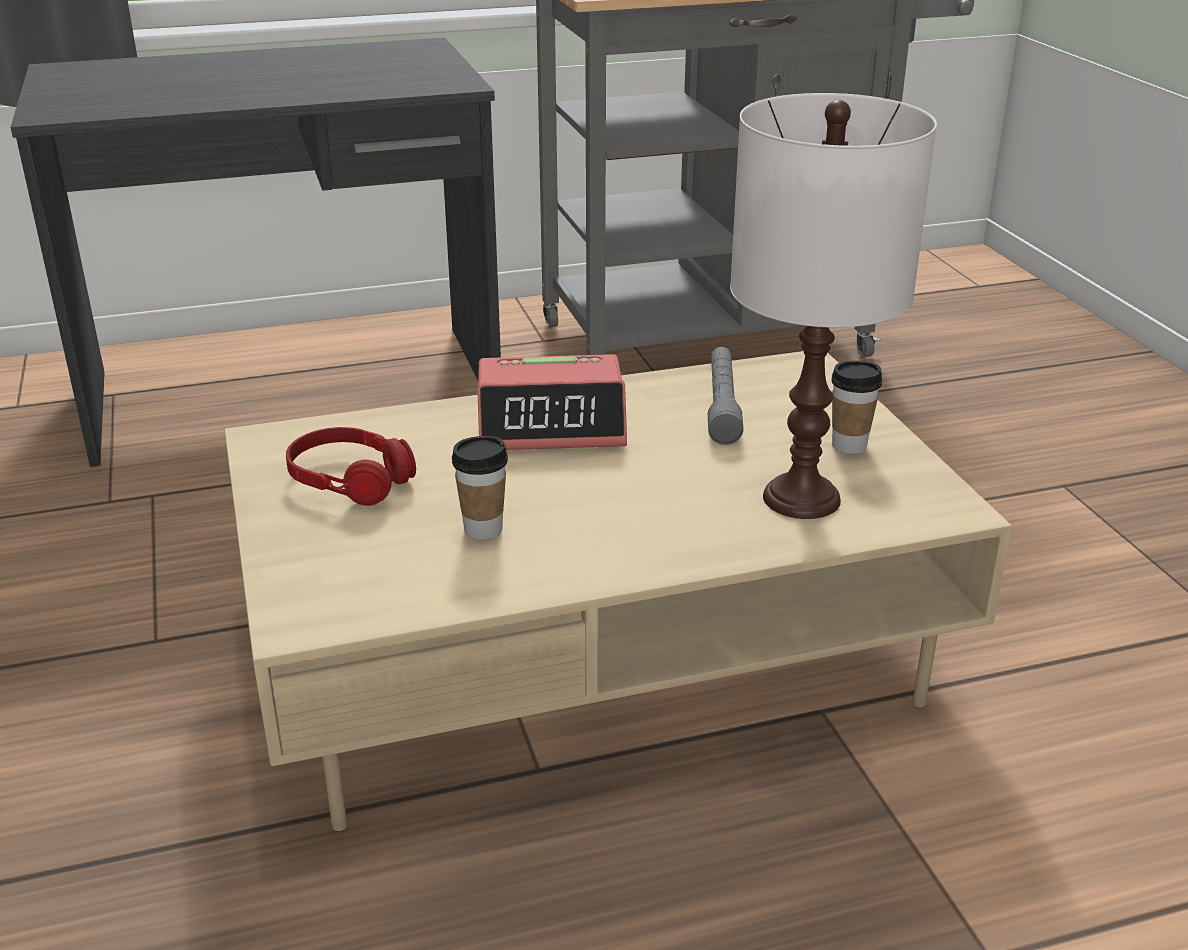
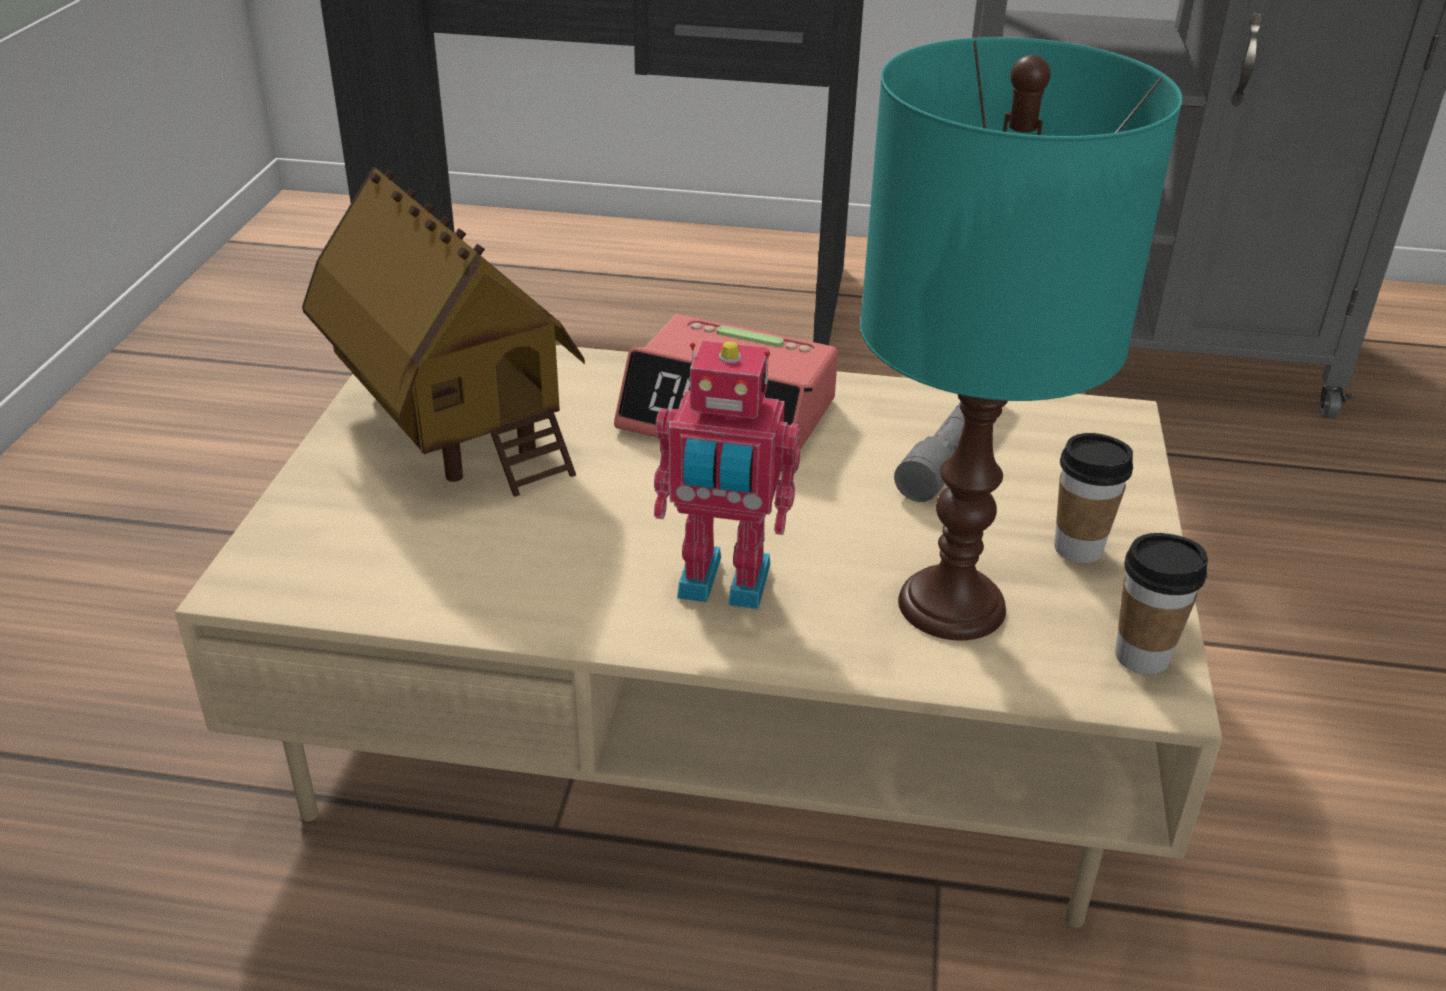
camera: 25 degrees right, 5 degrees up
(351, 480) = (453, 425): red headphones -> toy house
(483, 529) = (537, 528): cup -> cup (1142, 656)
(646, 528) = (723, 585): none -> toy robot
(801, 499) = (951, 606): white table lamp -> turquoise table lamp

